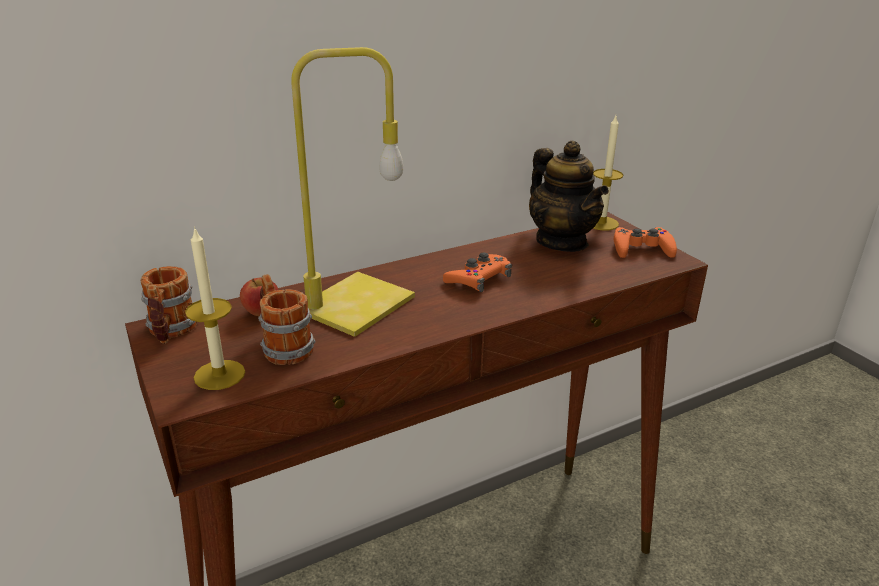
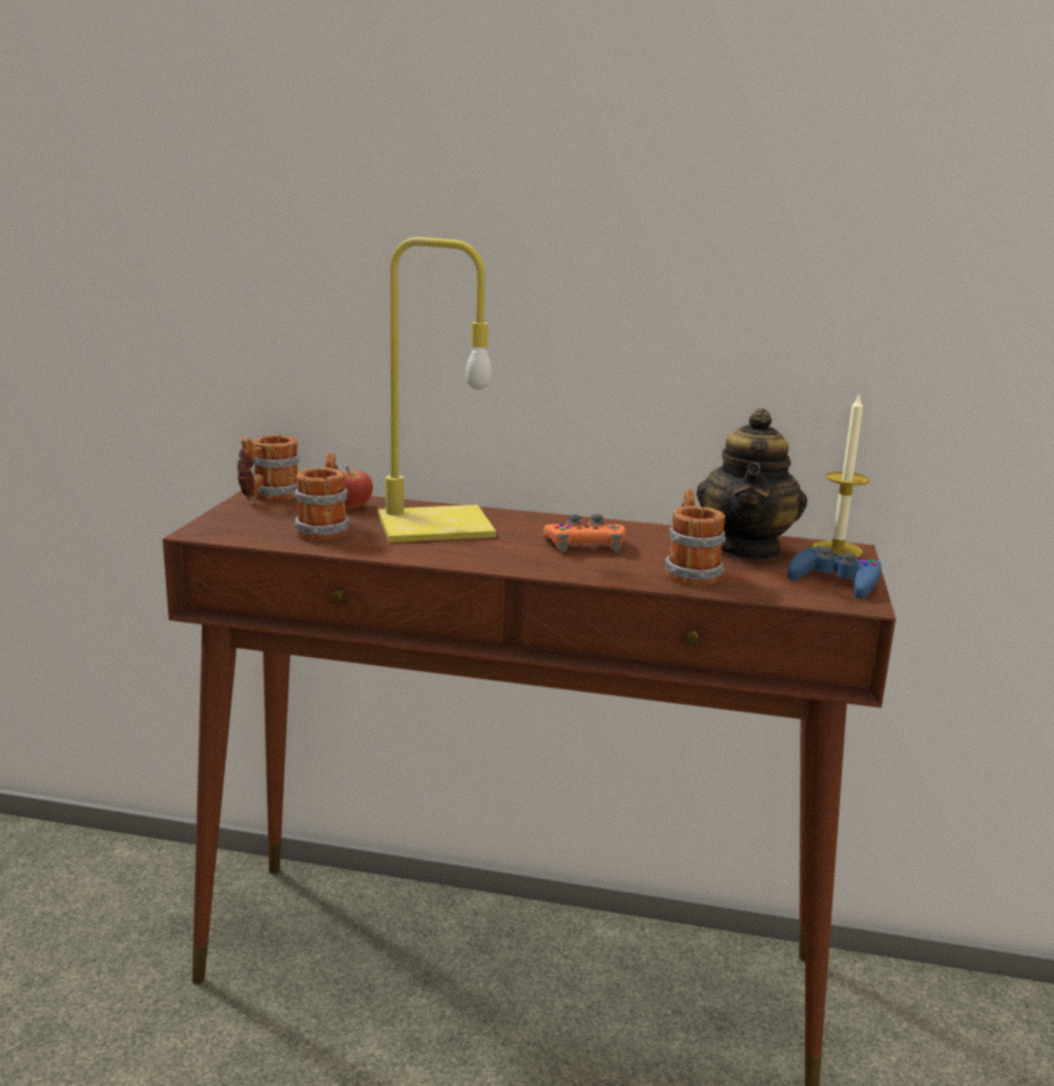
camera: 40 degrees right, 10 degrees down
(219, 375) = (250, 528): candle -> none
(570, 275) = (690, 572): none -> mug
(641, 249) = (835, 581): orange game controller -> blue game controller

